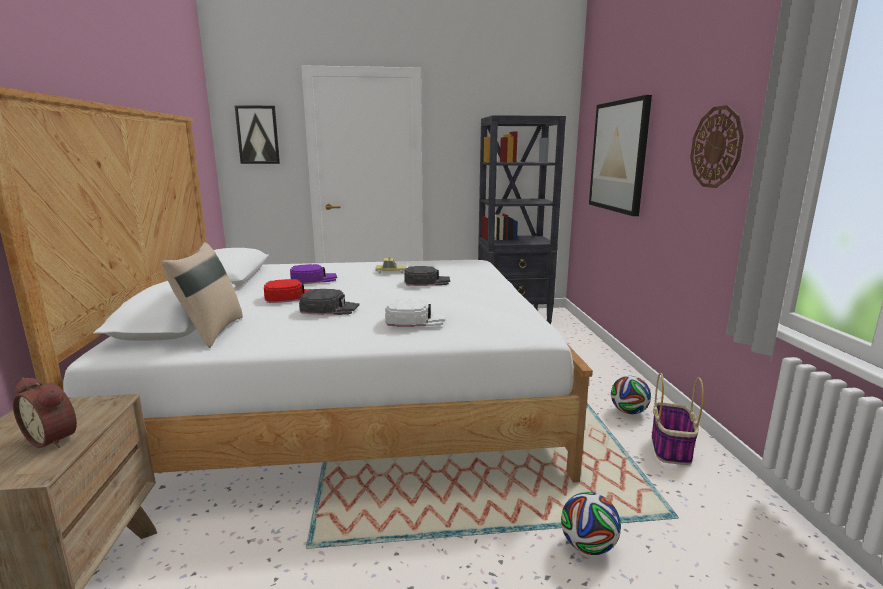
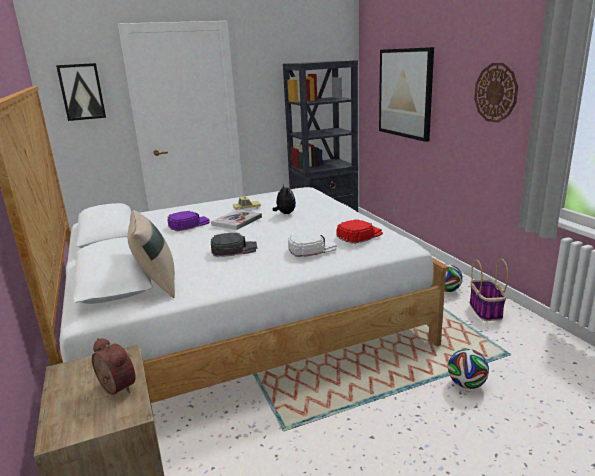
camera: 15 degrees left, 5 degrees up
(55, 438) = (114, 388): alarm clock -> alarm clock turned 150 degrees counterclockwise
(291, 296) = (188, 243): red cap -> red cap (359, 235)
(365, 282) = (237, 221): none -> book
(427, 281) = (285, 213): black cap -> plush toy

